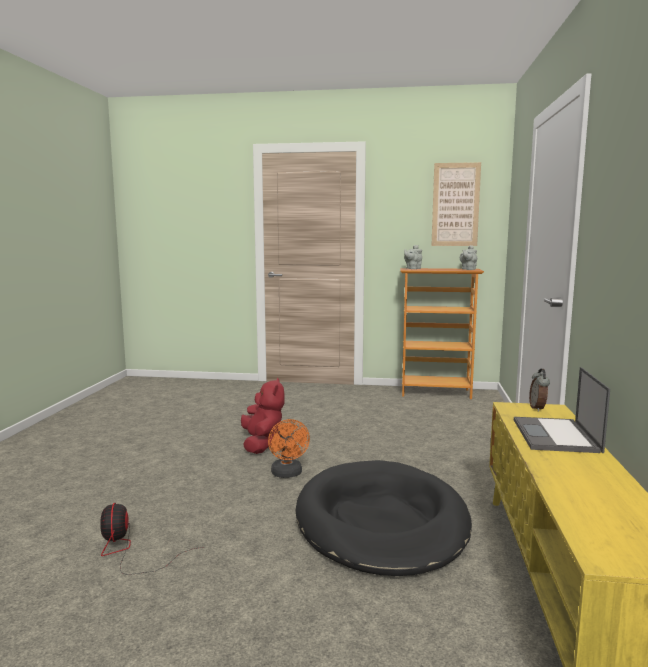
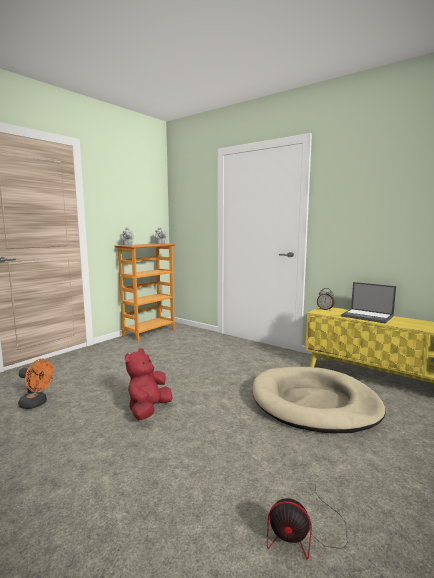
camera: 60 degrees left, 0 degrees up
(262, 444) = (148, 410): red plush toy -> red plush toy turned 90 degrees counterclockwise
(288, 474) = (218, 414): orange fan -> orange fan (36, 403)
(381, 522) = (314, 403): black dog bed -> beige dog bed
(455, 204) = (142, 198): picture -> none

